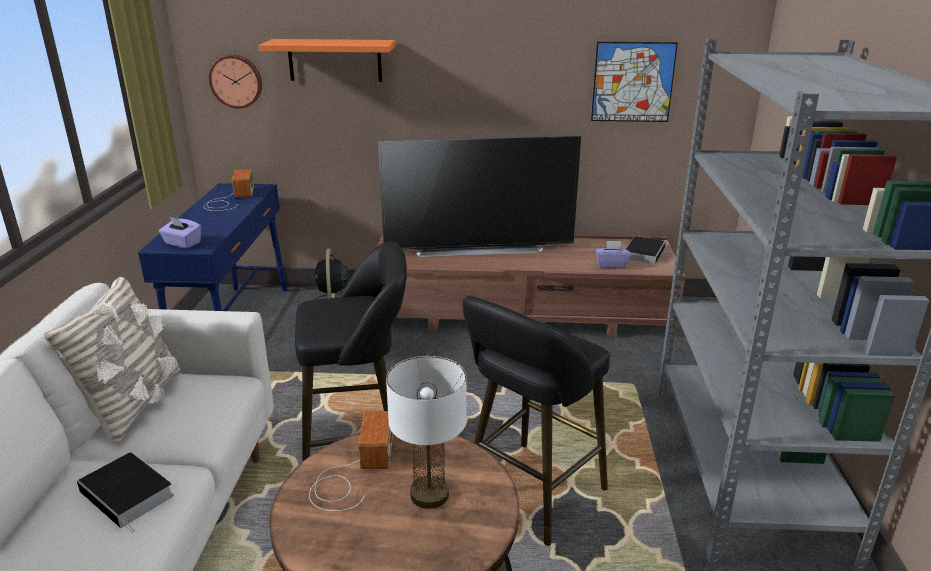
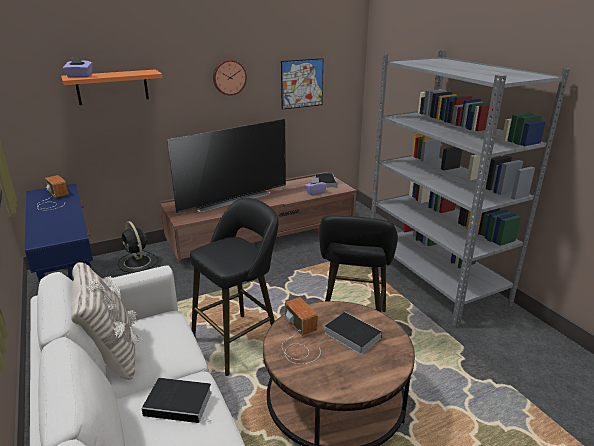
camera: 30 degrees left, 0 degrees up
(182, 243) = (55, 236): purple tissue box -> purple tissue box (79, 76)
(236, 81) = (33, 110): wall clock -> wall clock (229, 77)
(429, 495) = (350, 334): table lamp -> book

